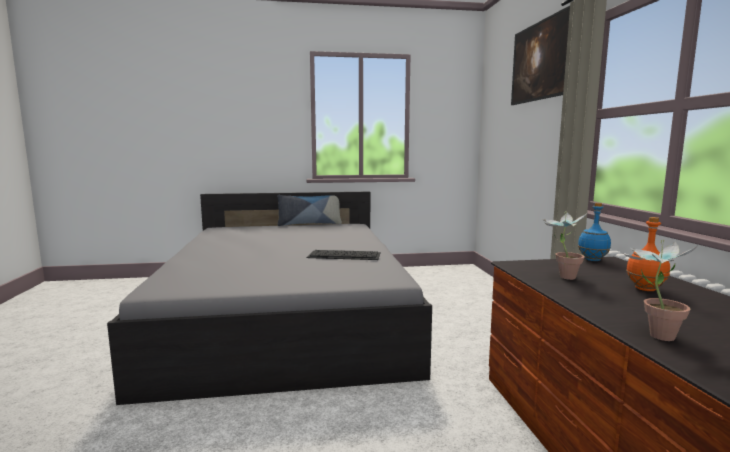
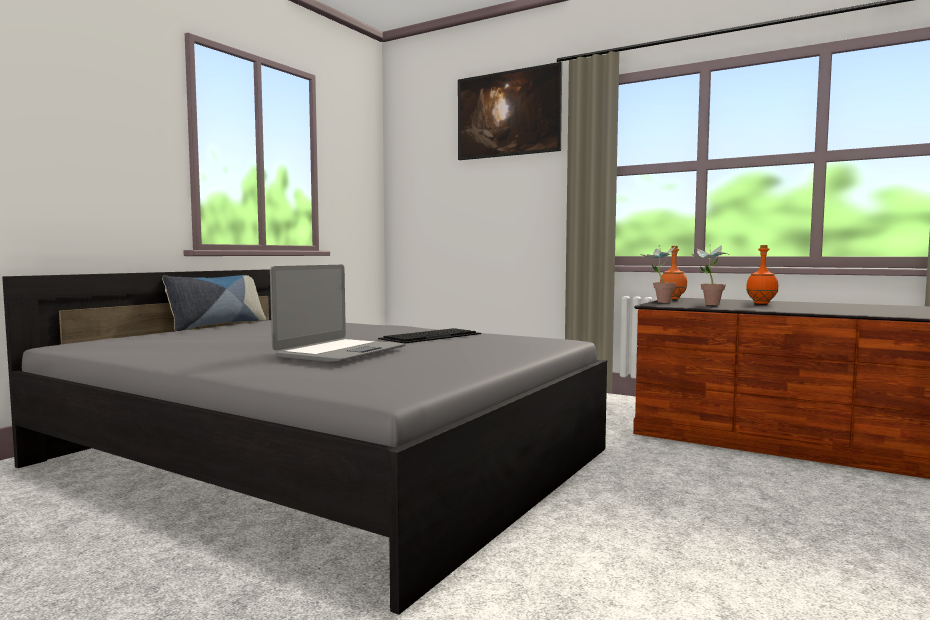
camera: 50 degrees left, 5 degrees down
(251, 257) = (340, 352): none -> laptop
(592, 260) = (672, 299): blue bottle -> orange bottle
(652, 333) = (851, 312): potted plant -> potted plant (659, 302)

